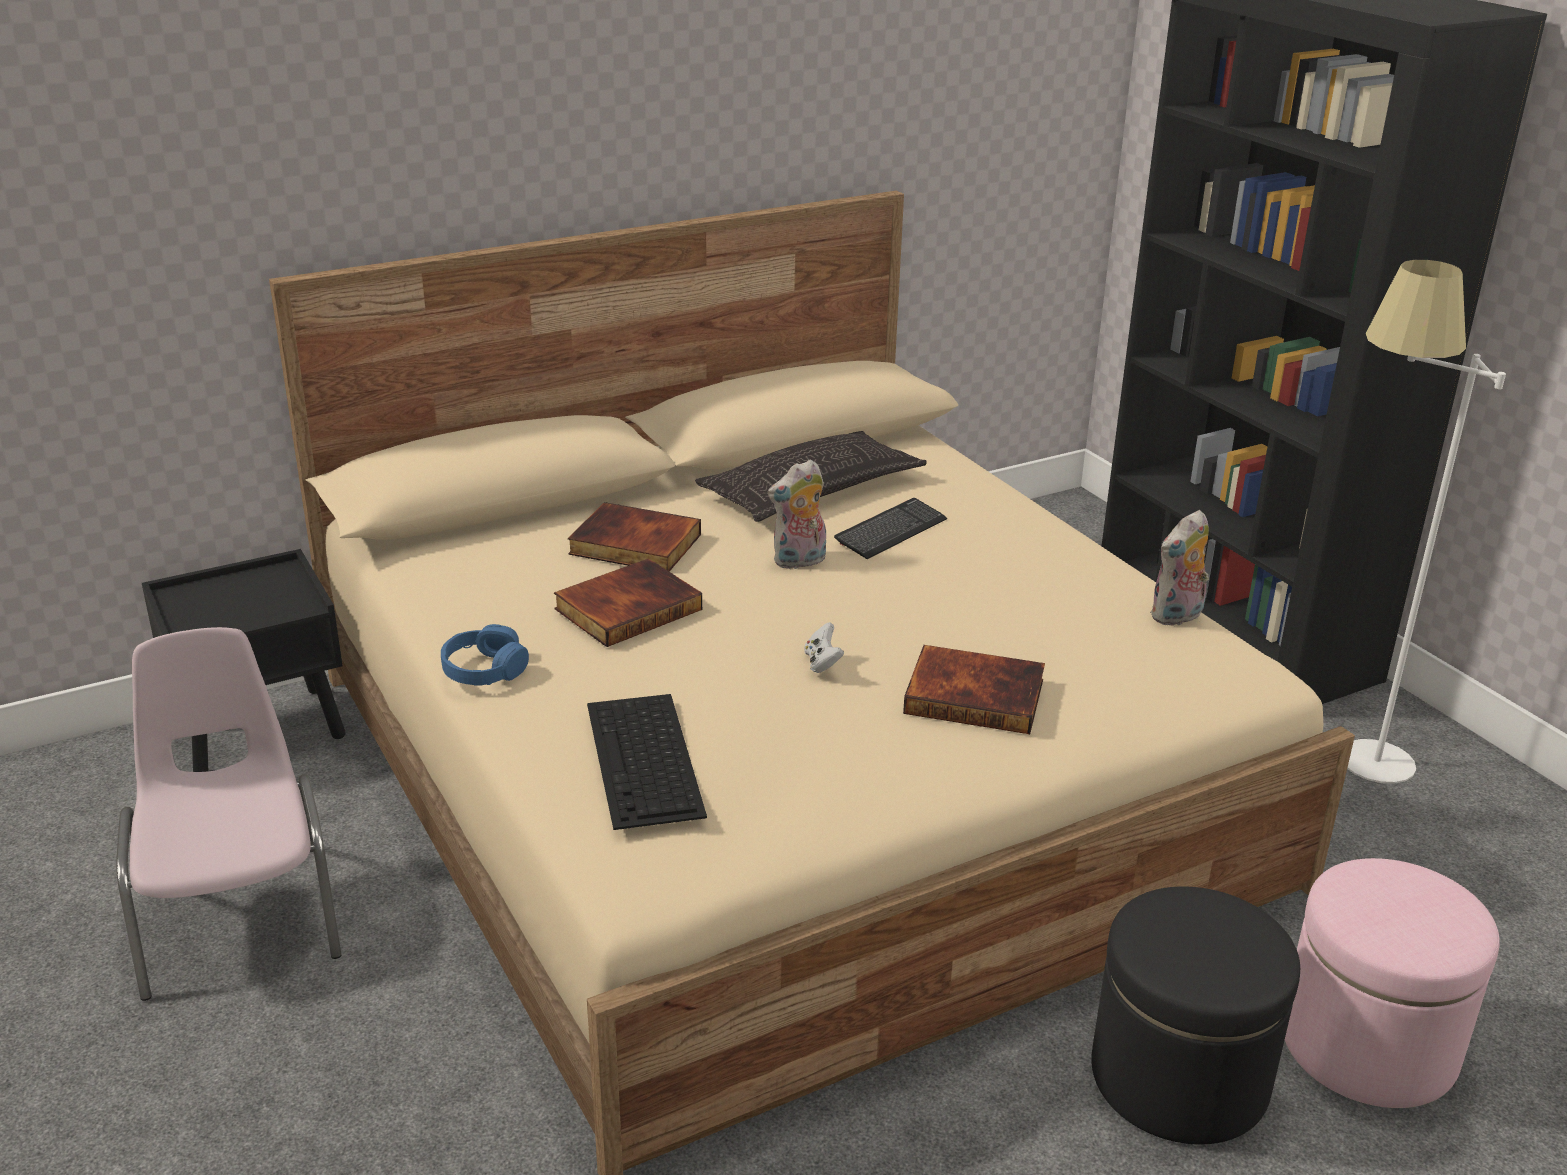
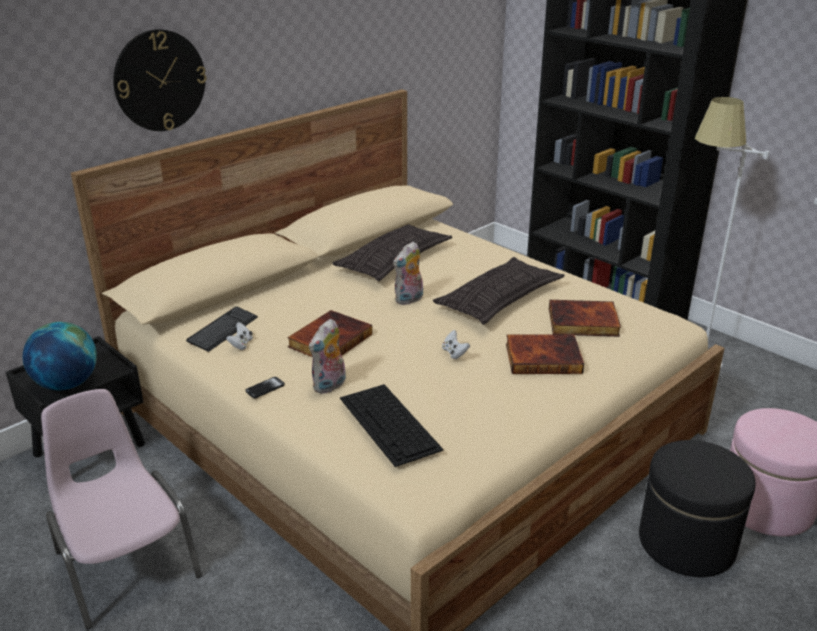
camera: 15 degrees left, 0 degrees up
(221, 616) = (66, 384): none -> globe
(435, 142) = (159, 80): none -> wall clock
(484, 669) = (265, 388): blue headphones -> phone
(485, 594) = (241, 344): none -> white game controller
(633, 545) = (312, 304): book -> book (582, 323)
(891, 531) = (449, 276): keyboard -> keyboard (223, 330)
(957, 582) = (499, 298): none -> pillow
(1177, 617) = (619, 300): plush toy -> plush toy (330, 386)

